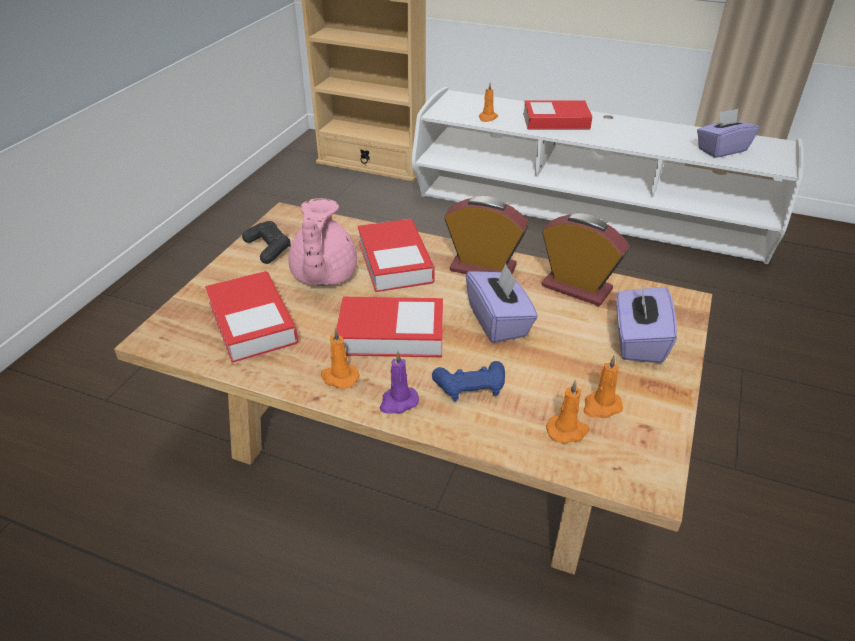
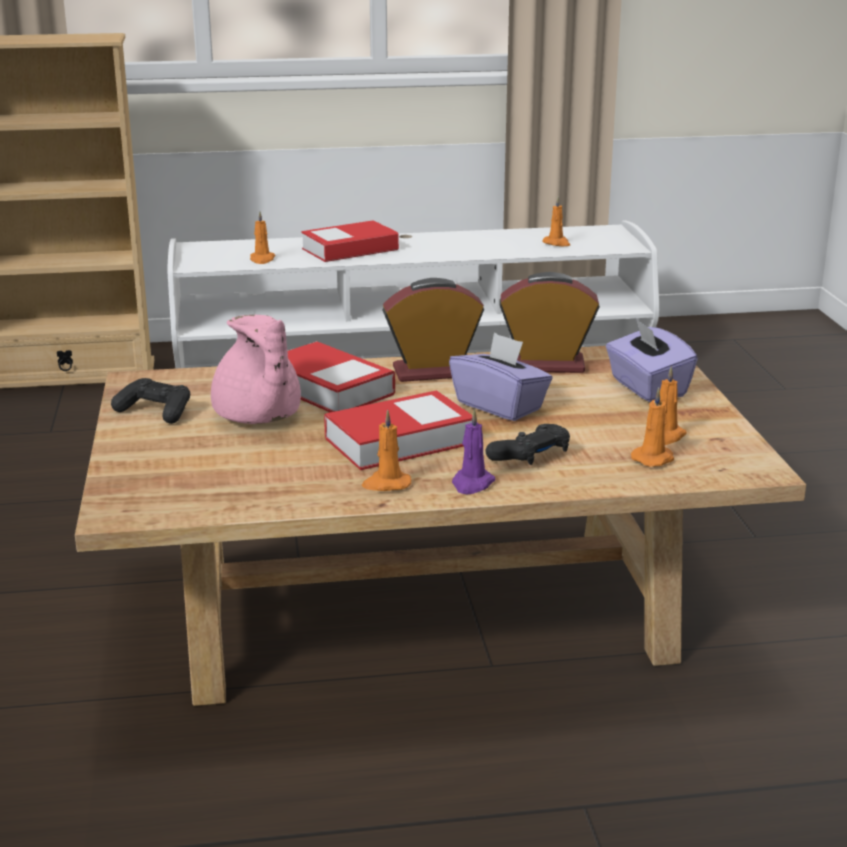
camera: 30 degrees left, 15 degrees down
(252, 323) = (225, 471): book -> none
(470, 387) = (530, 456): blue game controller -> black game controller
(721, 150) = (557, 243): purple tissue box -> orange candle

